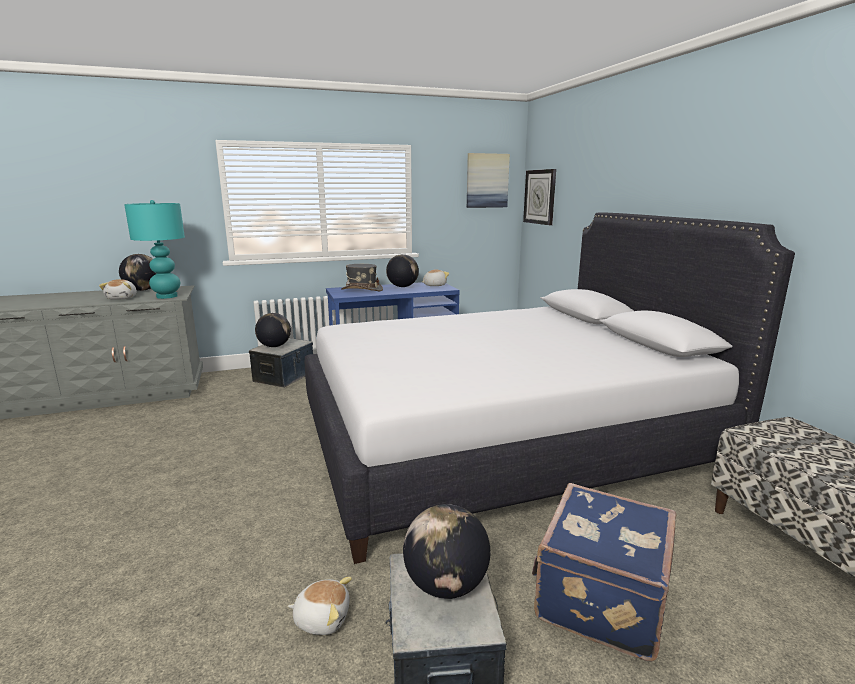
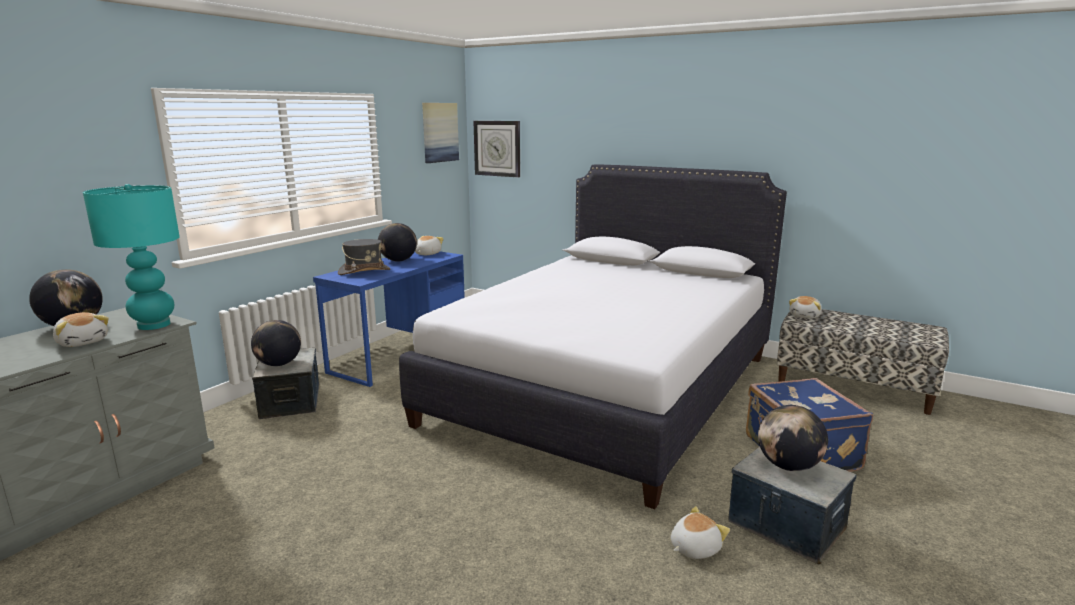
camera: 40 degrees left, 0 degrees up
(776, 432) = (805, 316): none -> plush toy

